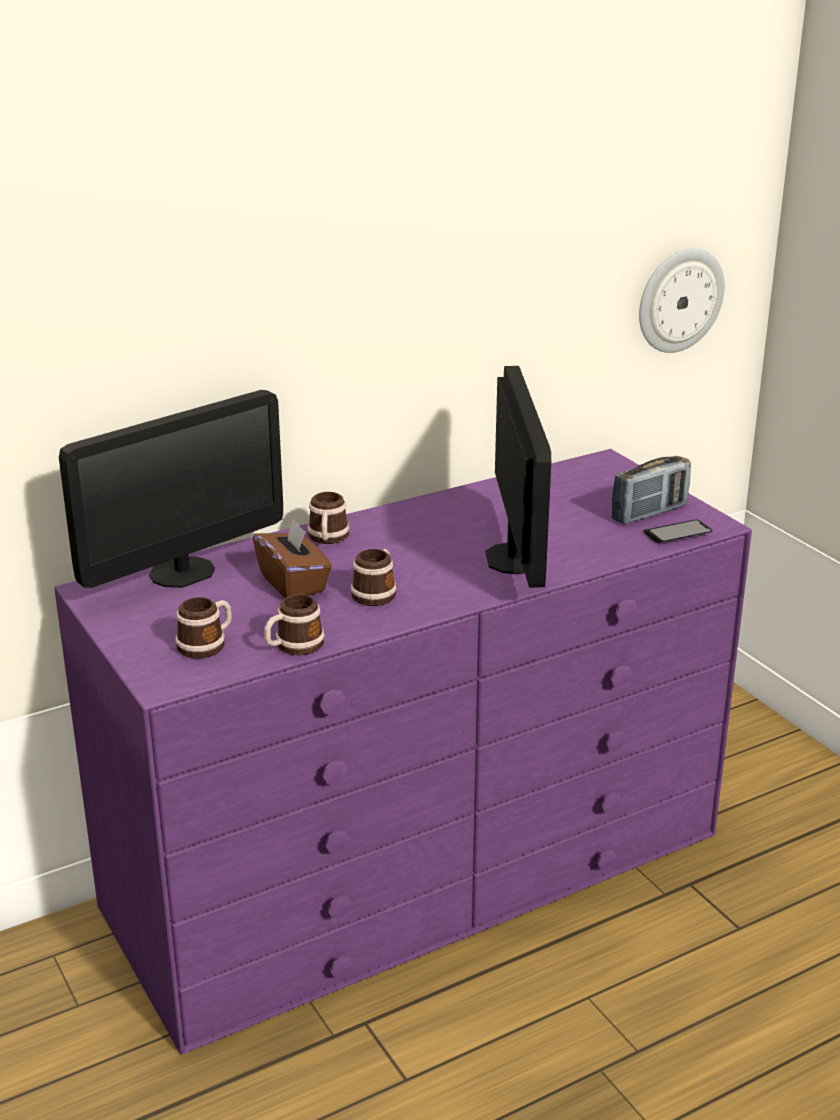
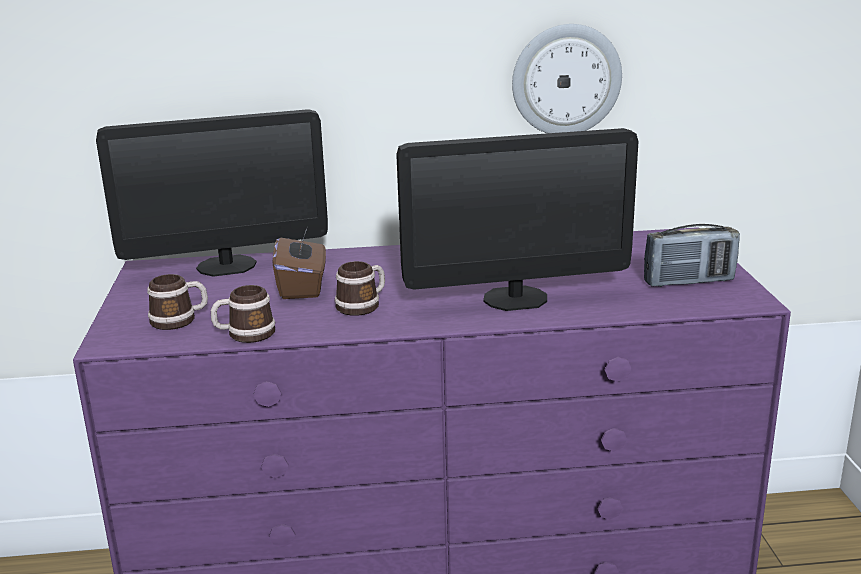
camera: 25 degrees right, 5 degrees down
(327, 538) = (369, 259): mug -> none
(513, 558) = (515, 298): monitor -> monitor turned 60 degrees clockwise
(677, 533) = (702, 302): phone -> none
(679, 300) = (788, 85): wall clock -> wall clock (566, 80)

